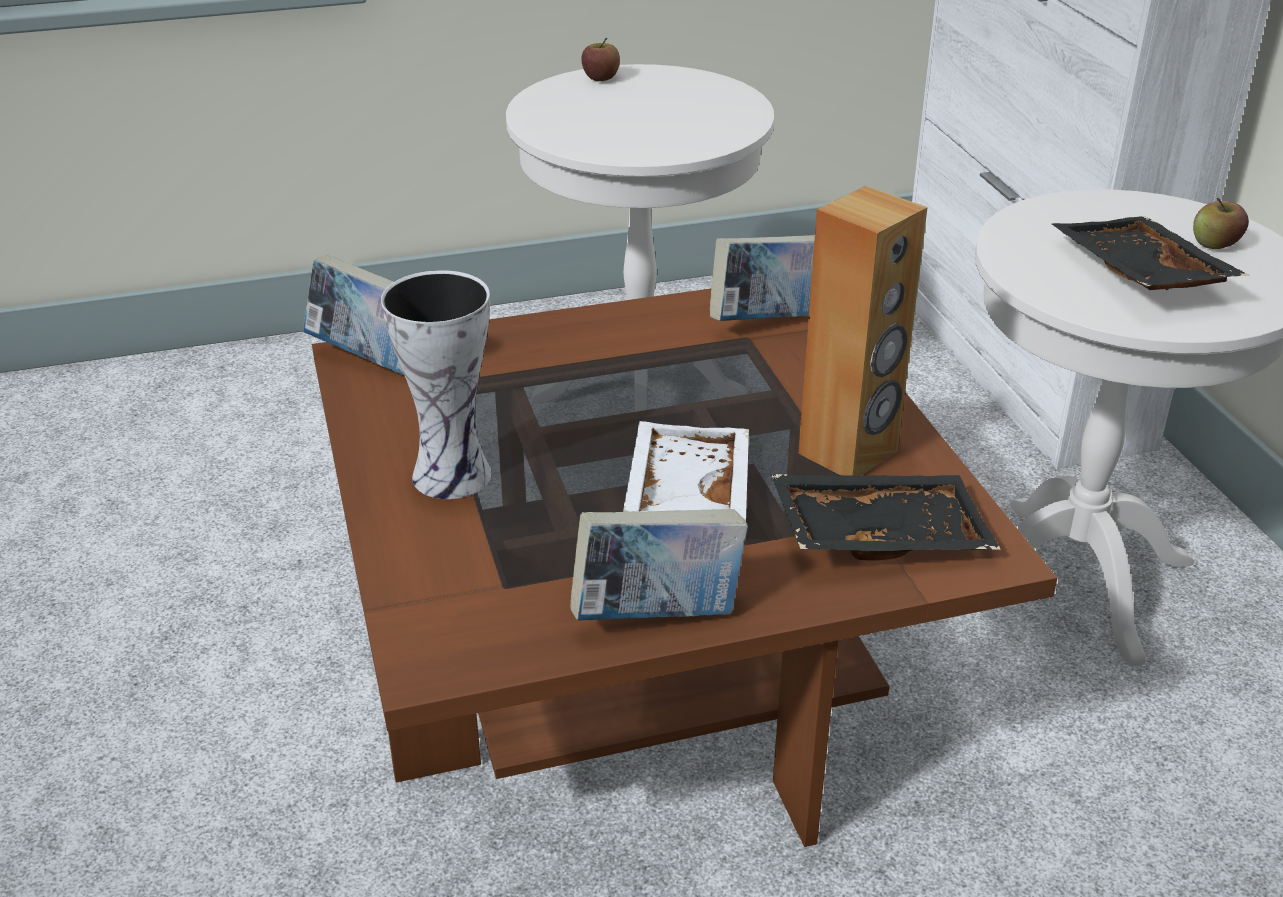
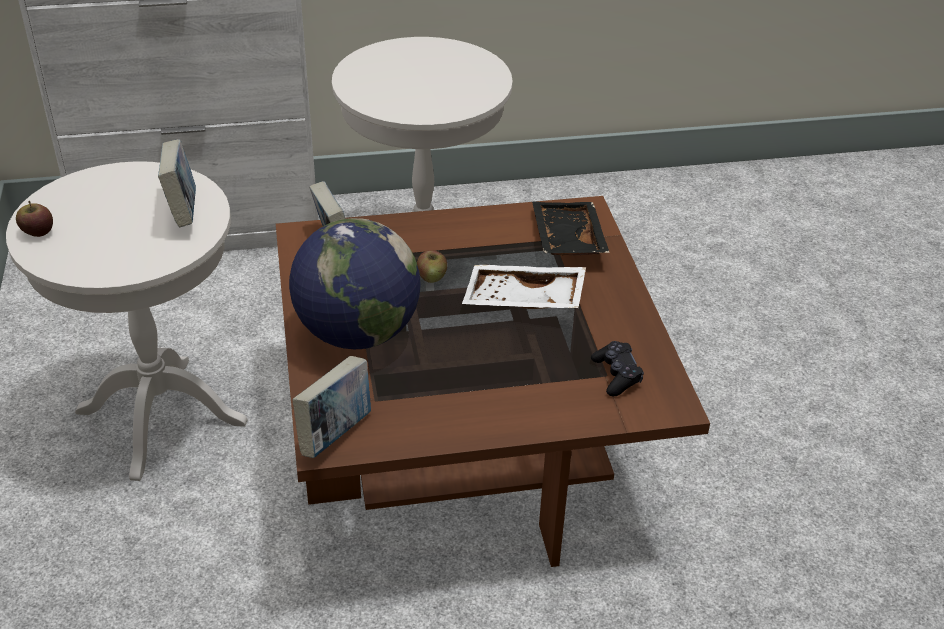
camera: 85 degrees left, 5 degrees up
(455, 474) = (491, 393): vase -> none
(504, 598) = (616, 375): none -> black game controller
(574, 357) = (357, 333): none -> globe
(658, 616) = (632, 320): book -> book (183, 212)
(849, 452) = (490, 238): brown speaker -> none
(1135, 275) = (442, 83): black tray -> none
(1215, 245) = (414, 55): apple -> apple (432, 277)

